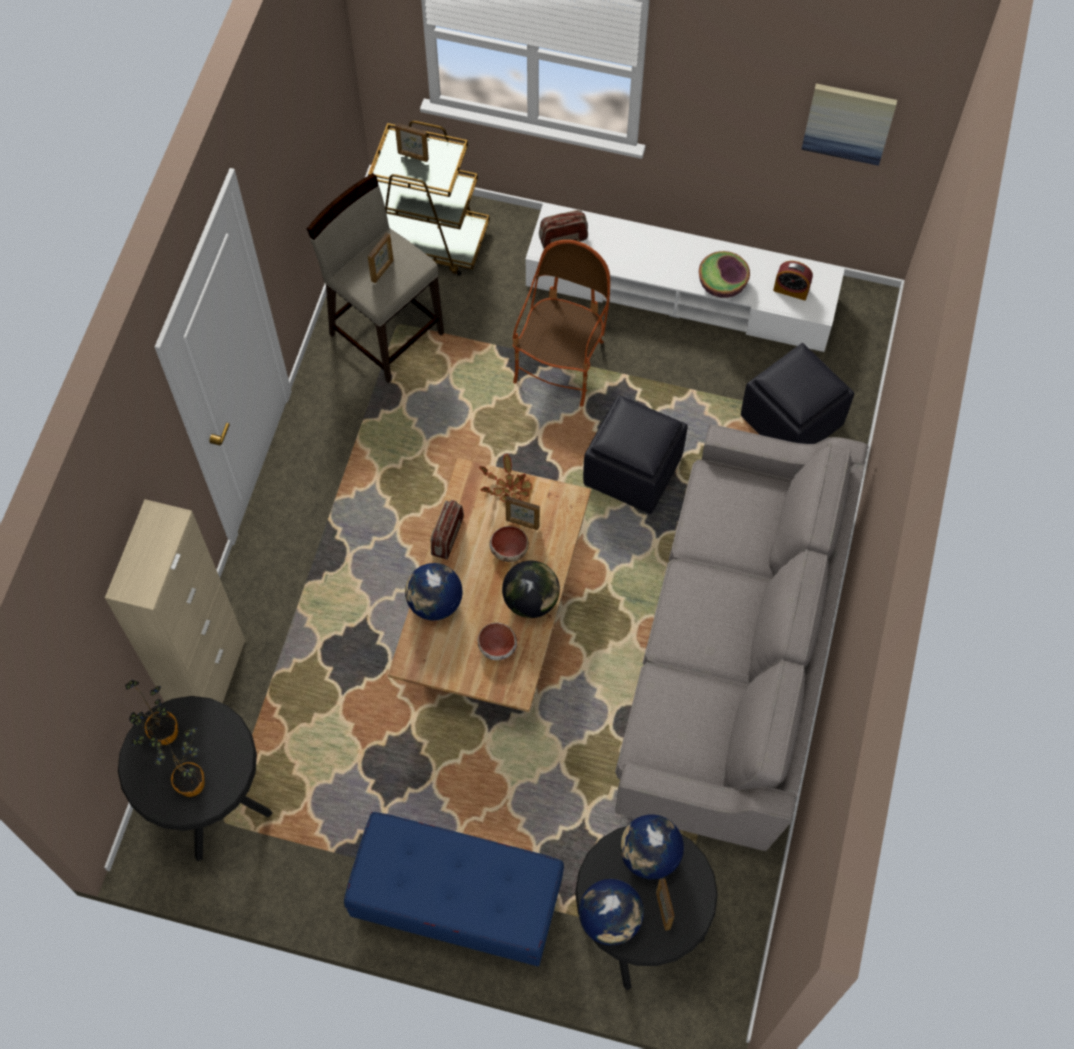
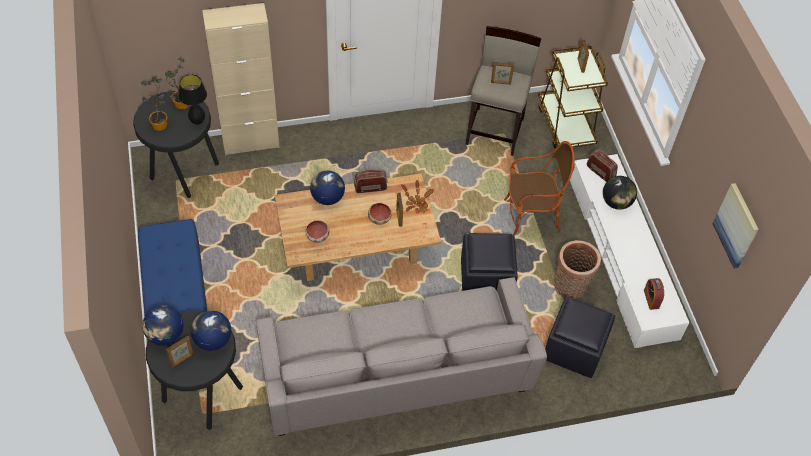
camera: 60 degrees right, 10 degrees down
(217, 722) = (198, 121): none -> black table lamp
(531, 600) = (354, 240): globe -> globe (616, 202)
(699, 377) = (570, 288): none -> basket
(722, 284) = (628, 261): bowl -> none

